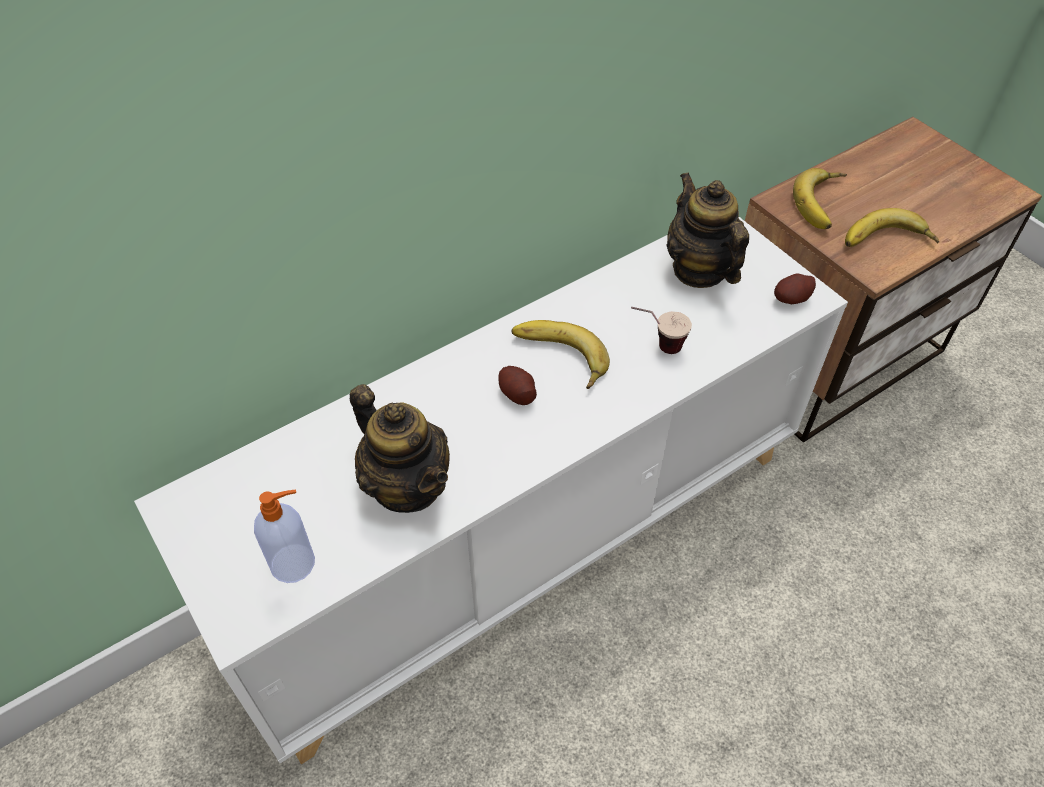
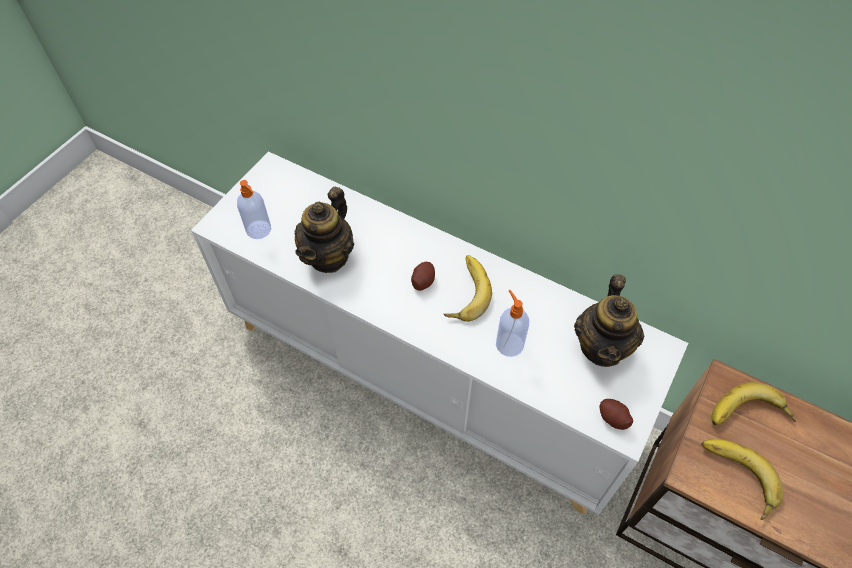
camera: 65 degrees right, 5 degrees up
(656, 346) = (509, 343): cup -> soap dispenser
(699, 270) = (602, 347): teapot -> teapot turned 150 degrees clockwise

